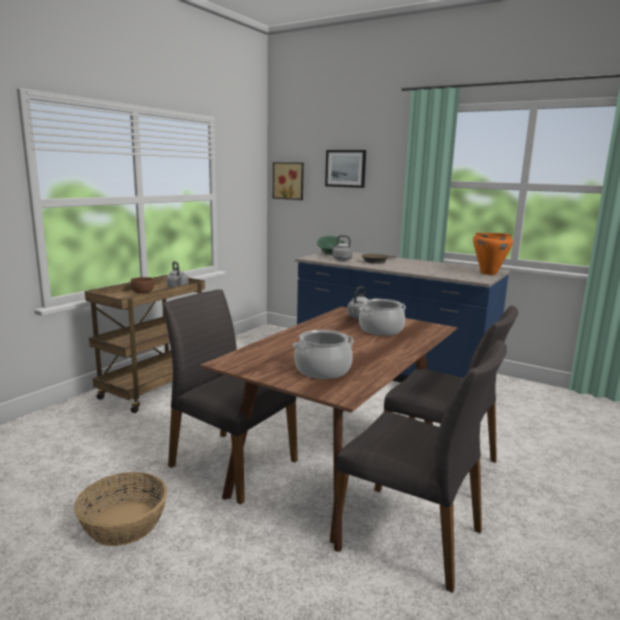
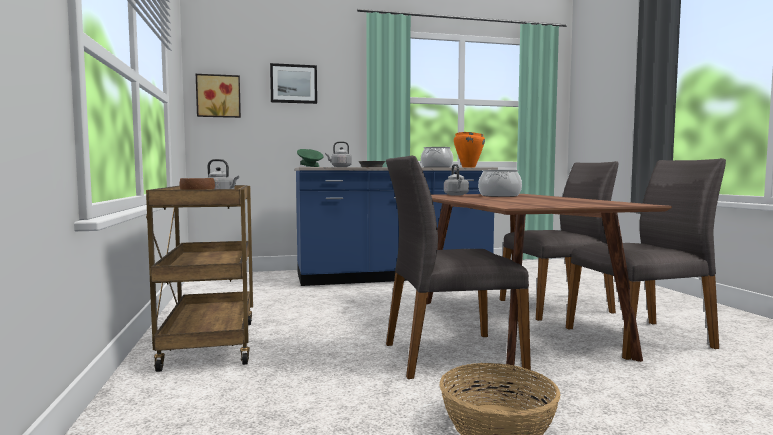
camera: 45 degrees left, 10 degrees down
(322, 370) = (575, 202): cooking pot -> cooking pot (436, 167)

